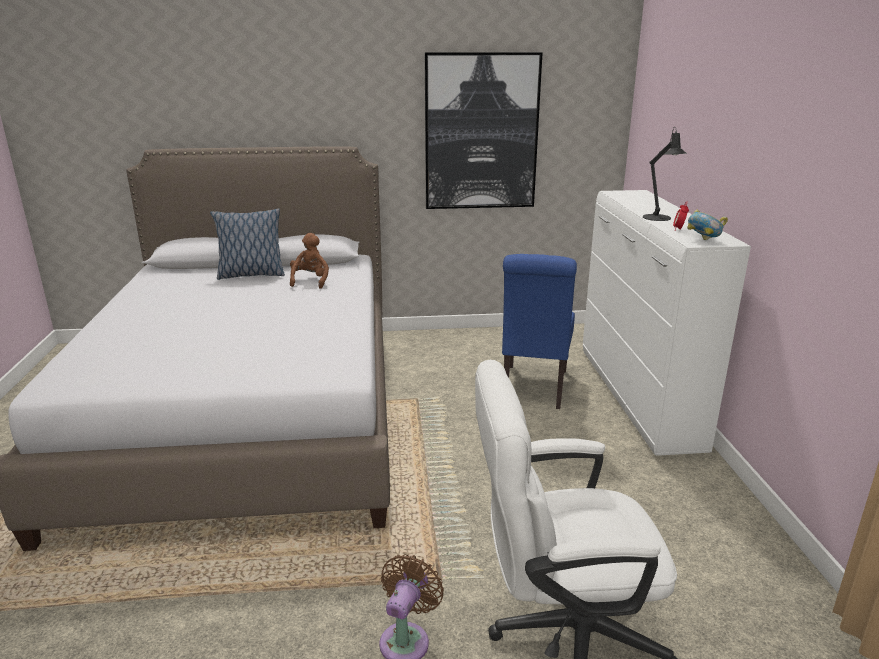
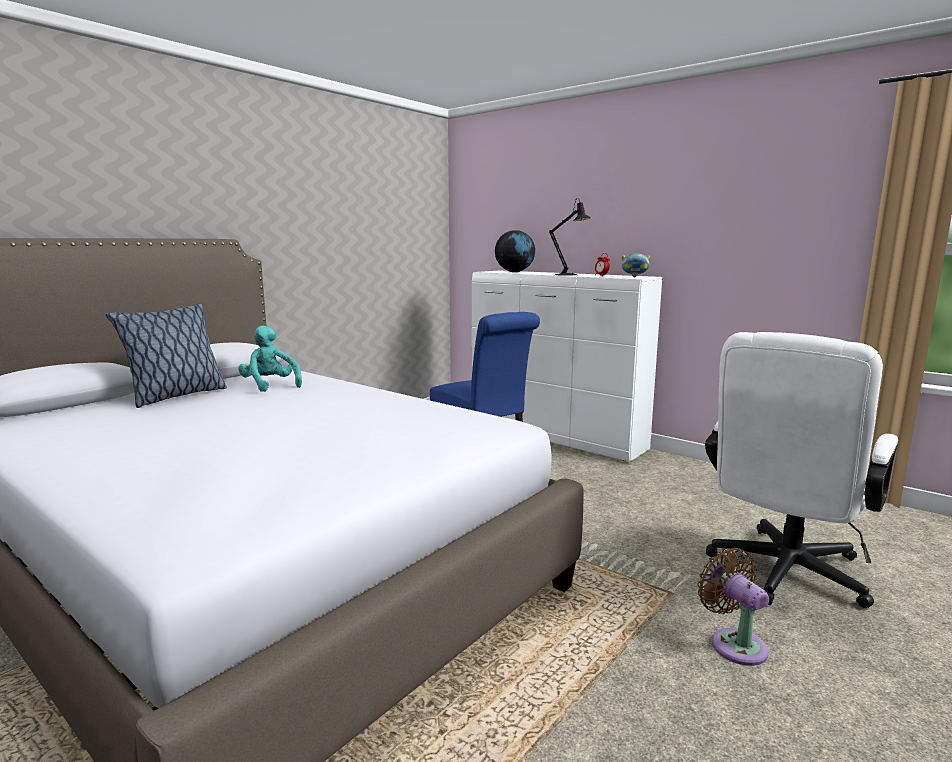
camera: 45 degrees left, 10 degrees down
(310, 281) = (270, 386): brown plush toy -> turquoise plush toy
(481, 132) = (347, 228): picture -> none
(640, 198) = (514, 271): none -> globe

